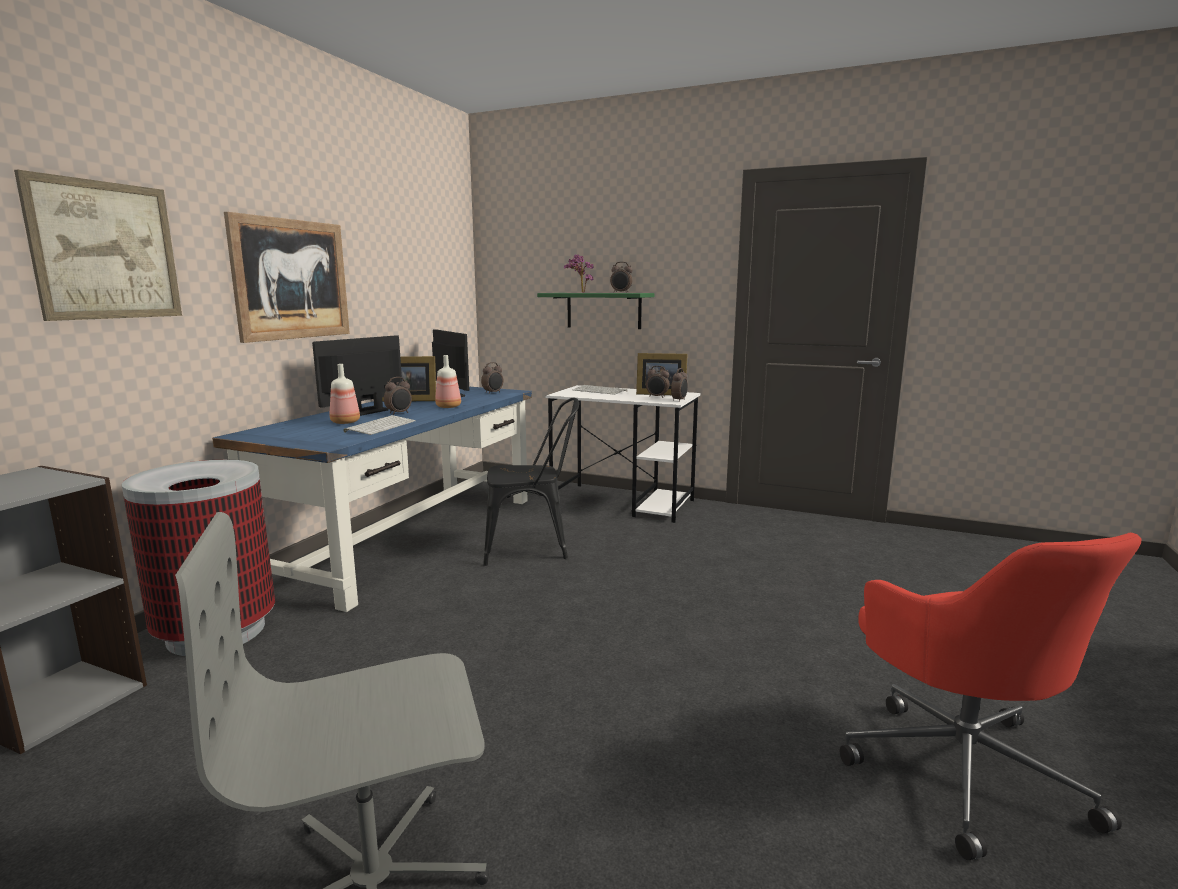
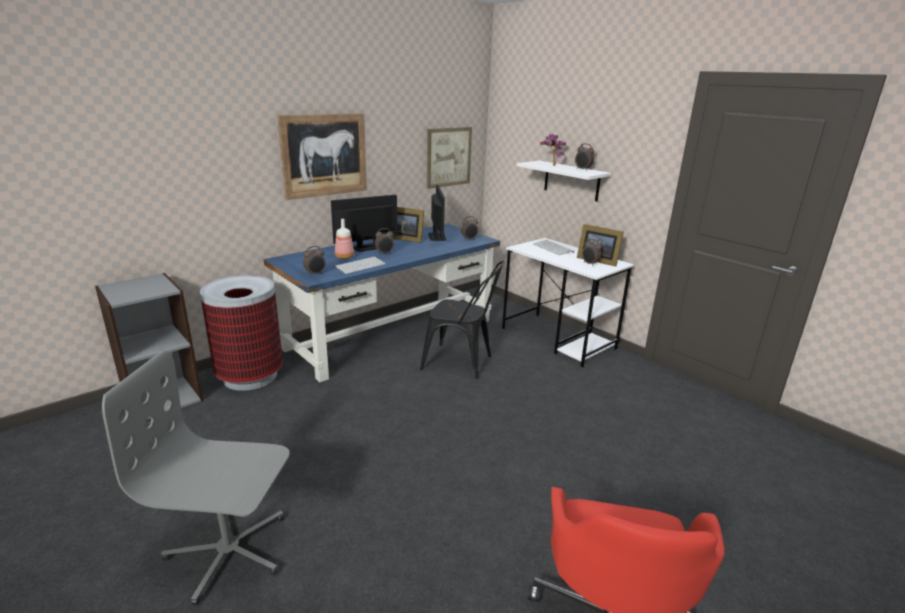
camera: 25 degrees right, 10 degrees up
(106, 251) = (201, 149): picture -> picture (448, 157)
(449, 406) = (422, 251): bottle -> none
(603, 310) = (571, 181): green shelf -> white shelf
(679, 400) = (602, 272): alarm clock -> alarm clock (315, 274)

